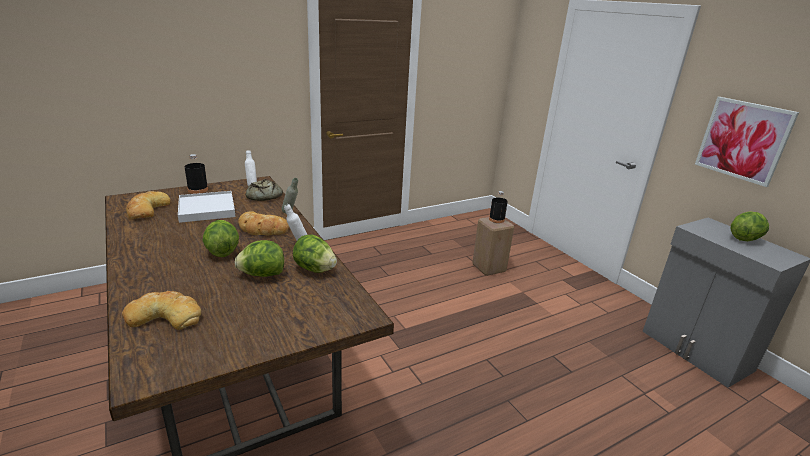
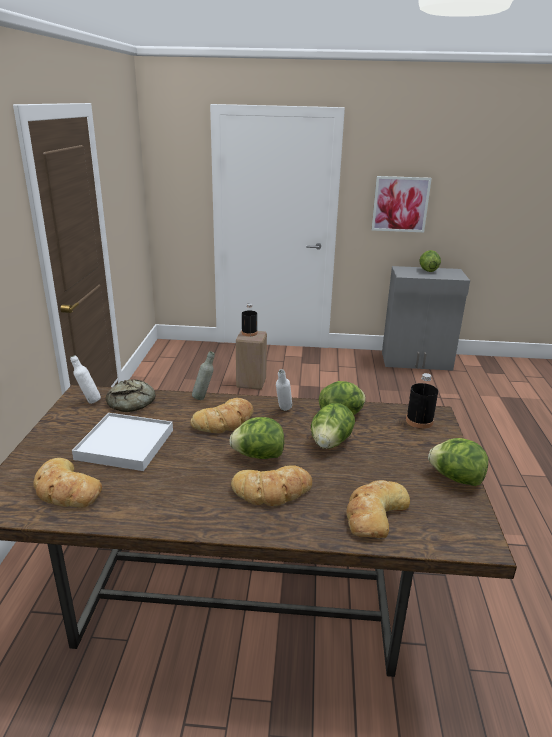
camera: 55 degrees left, 0 degrees up
(177, 268) = (272, 491): none -> bread
(198, 190) = (47, 440): black bottle -> black bottle (419, 421)
(244, 348) = (455, 478): none -> lettuce

